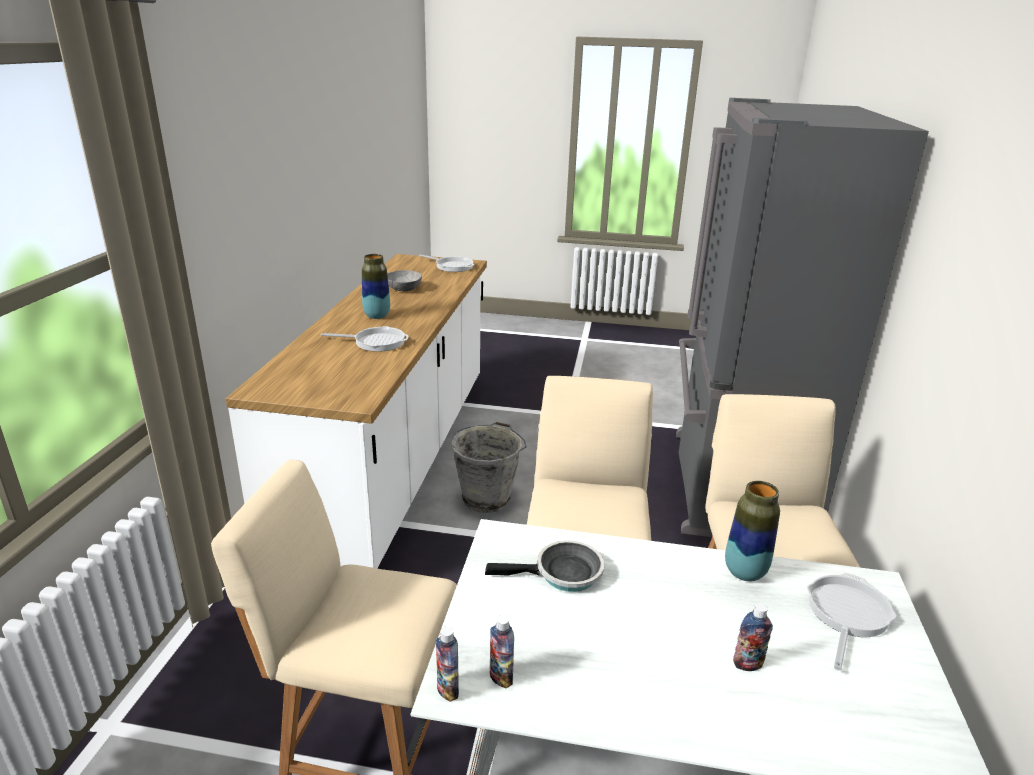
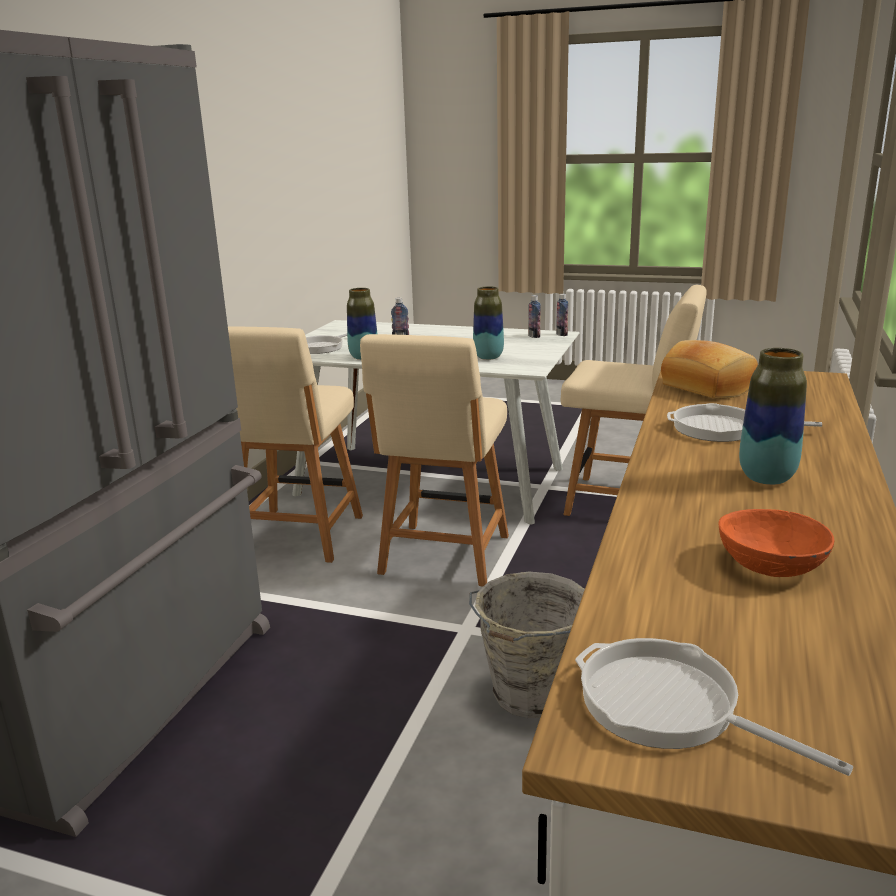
camera: 170 degrees left, 5 degrees down
(355, 379) = (708, 387): none -> bread
(404, 288) = (771, 566): grey bowl -> orange bowl
(563, 574) = (488, 357): frying pan -> vase

